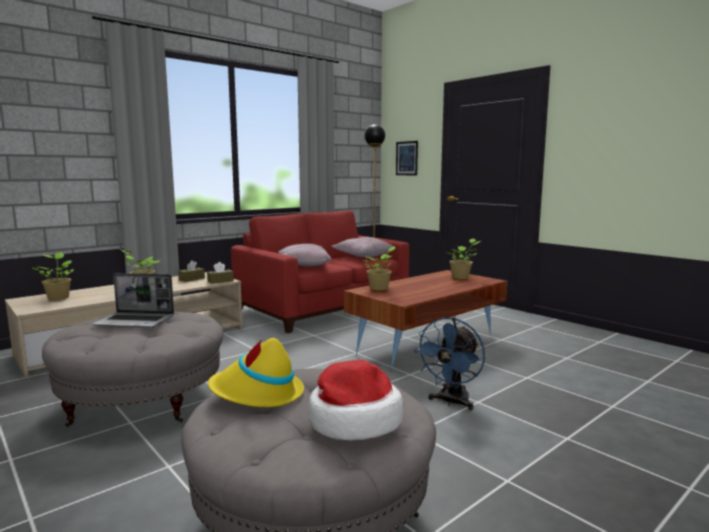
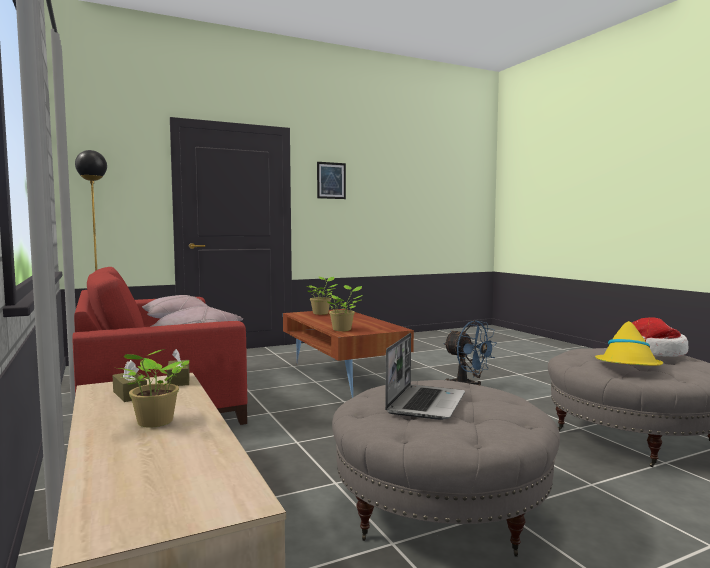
camera: 75 degrees left, 5 degrees down
(58, 297) = (141, 489): potted plant -> none
(406, 158) = (112, 198): picture -> picture (331, 180)

